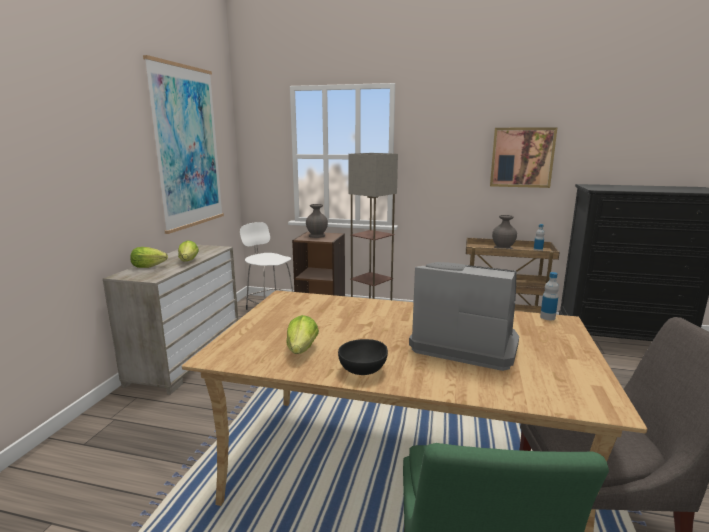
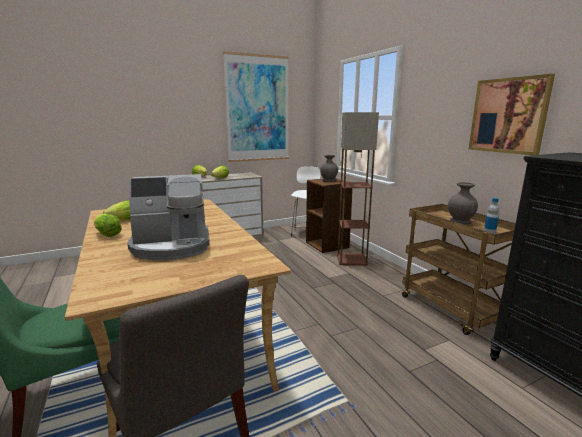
camera: 50 degrees right, 0 degrees up
(364, 370) = (107, 235): black bowl -> lettuce
(464, 344) = (172, 246): coffee machine -> coffee machine turned 90 degrees clockwise
(547, 317) = (266, 259): bottle -> none

